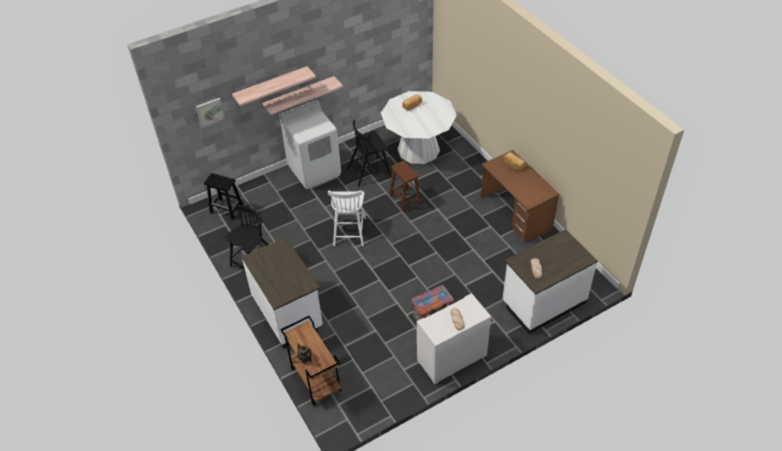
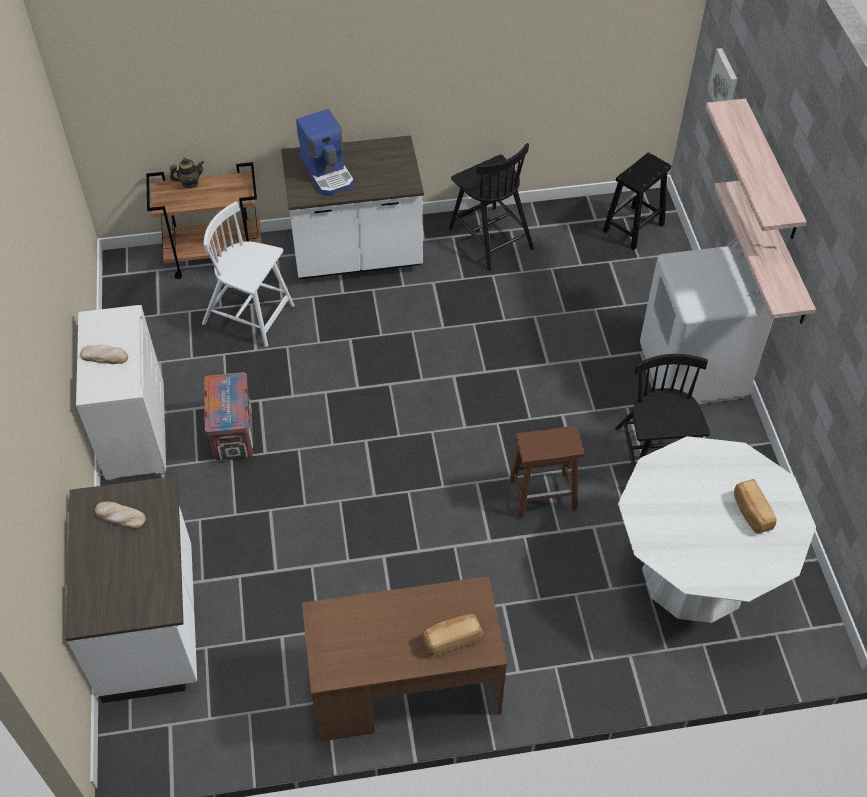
camera: 110 degrees right, 5 degrees up
(286, 280) = (328, 173): none -> coffee machine
(349, 231) = (498, 379): white chair -> white chair (250, 315)

